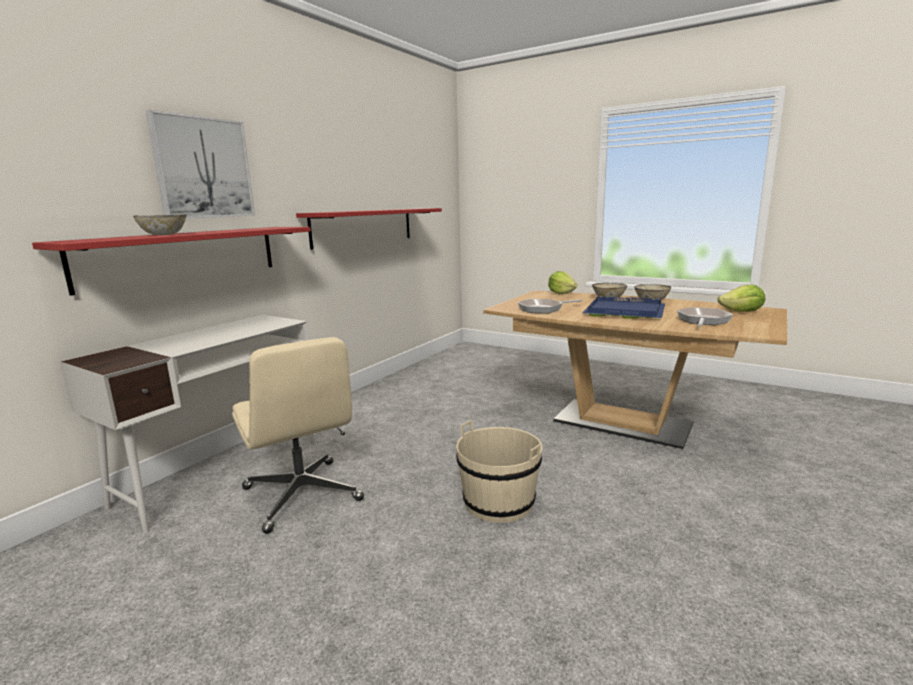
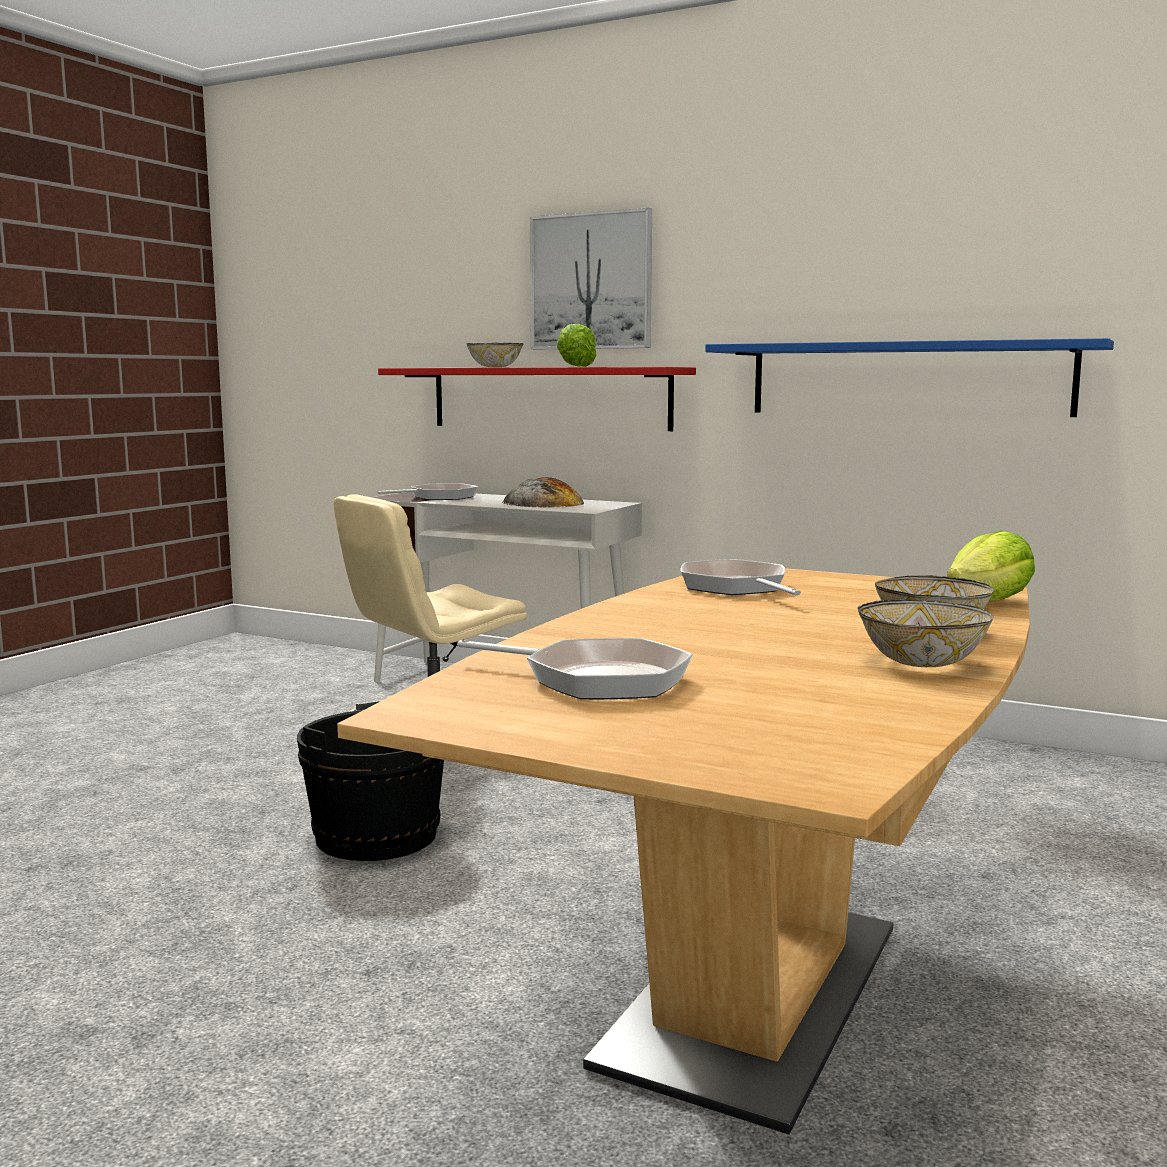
camera: 85 degrees right, 5 degrees down
(147, 352) = (438, 497): none -> frying pan
(235, 329) = (542, 503): none -> bread
(364, 227) = (907, 379): red shelf -> blue shelf
(499, 502) = (377, 837): beige bucket -> black bucket
(623, 311) = (725, 631): blue tray -> none
(742, 312) = (751, 736): lettuce -> lettuce (576, 366)

